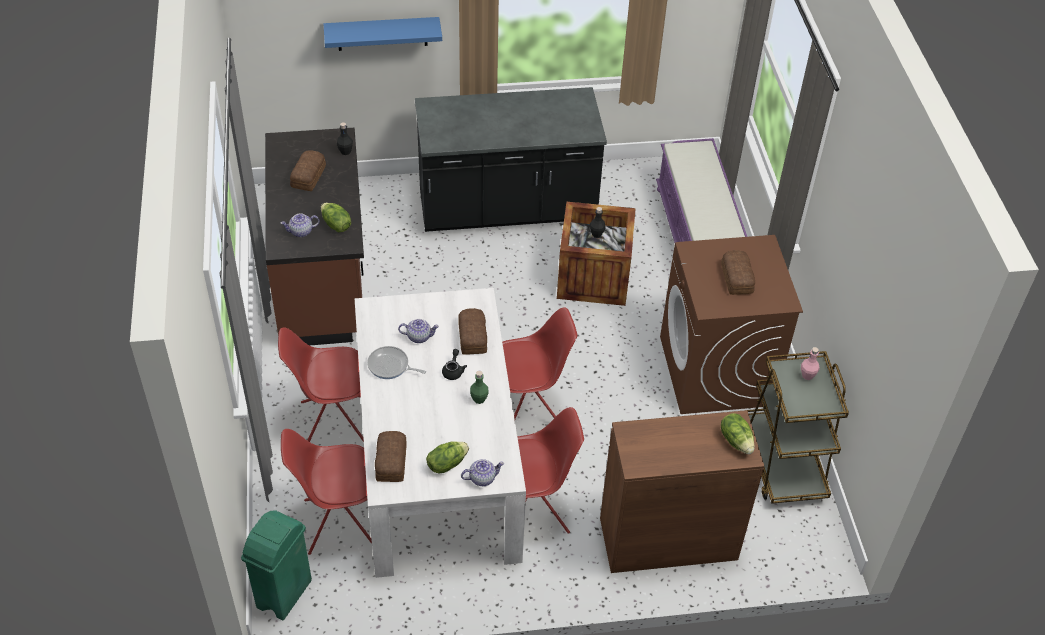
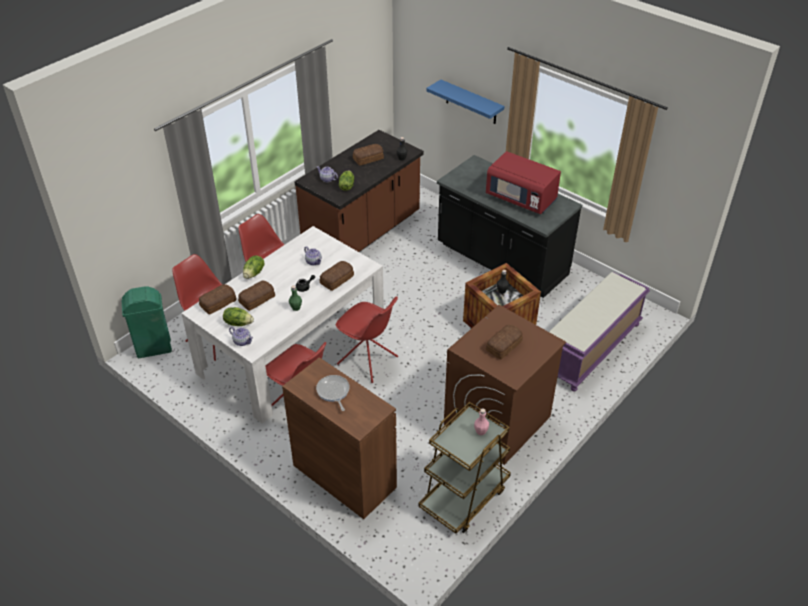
camera: 50 degrees right, 5 degrees down
(390, 366) = (281, 264): frying pan -> frying pan (333, 392)
(424, 424) = (256, 299): none -> bread
(531, 118) = (521, 198): none -> red microwave
(736, 441) = (365, 417): lettuce -> lettuce (254, 273)

